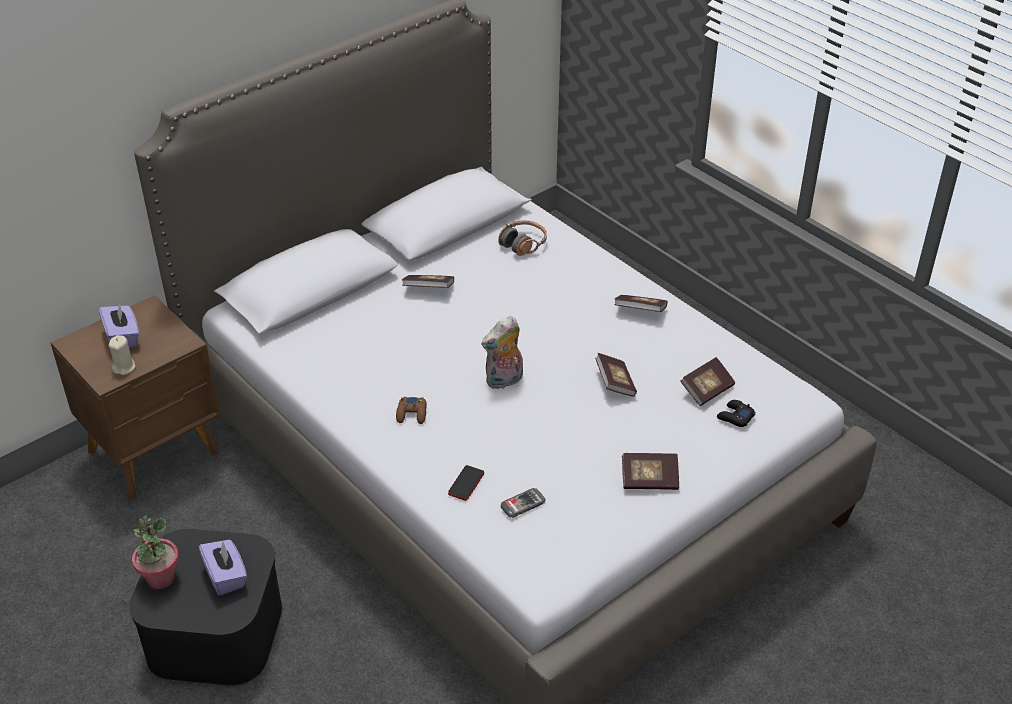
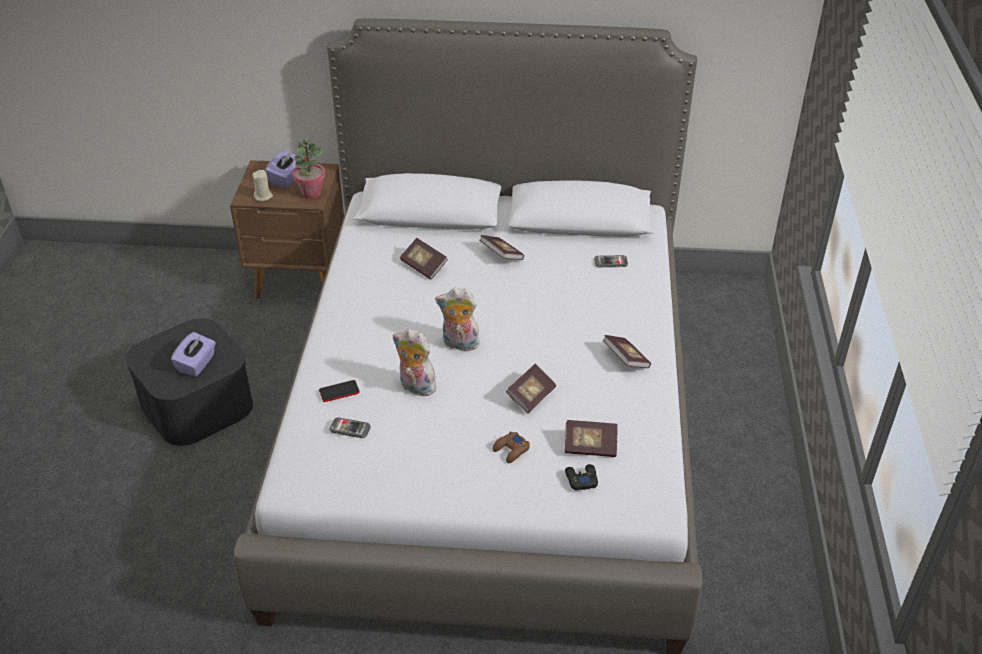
camera: 45 degrees right, 0 degrees up
(160, 578) = (167, 341): potted plant -> potted plant (311, 193)
(412, 414) = (374, 327): brown game controller -> brown game controller (511, 450)
(522, 437) = (415, 387): none -> plush toy
(523, 244) = (611, 262): headphones -> phone
(649, 480) = (454, 476): book -> book (424, 266)

